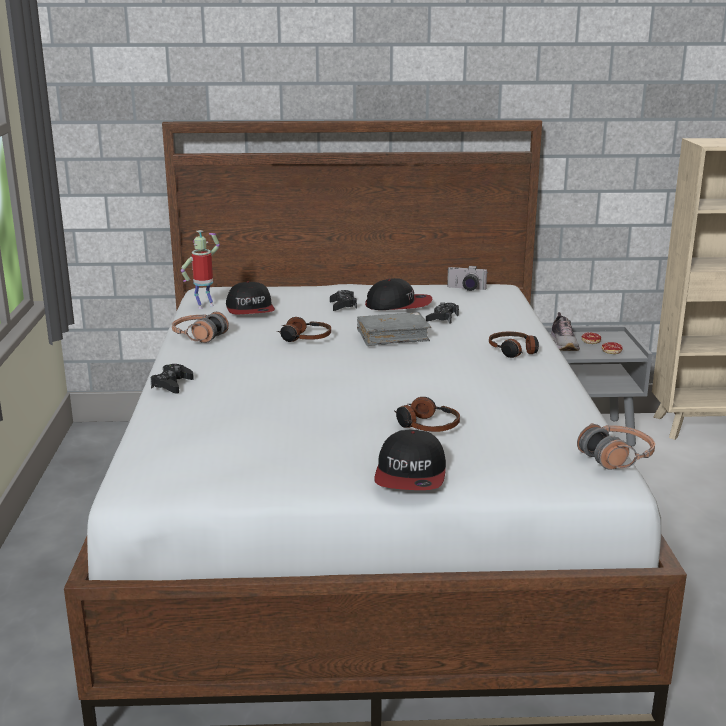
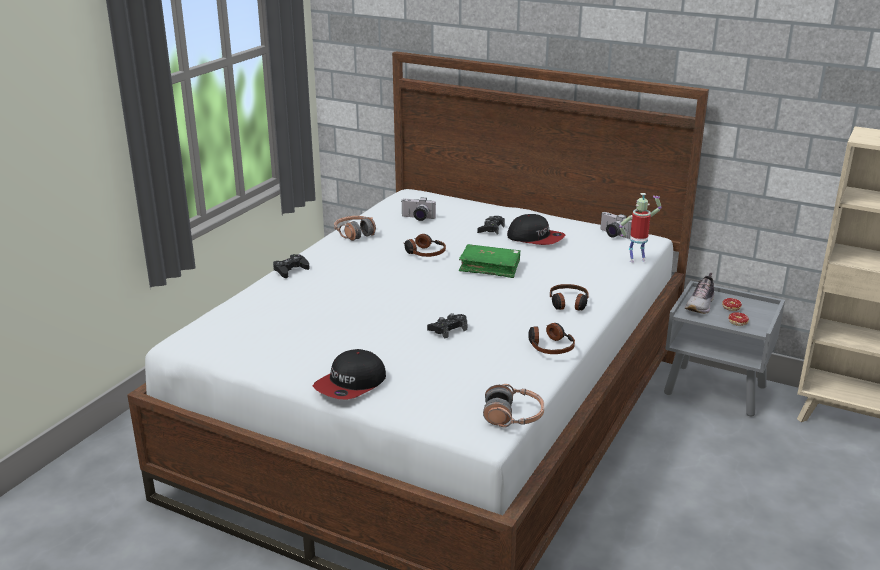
camera: 30 degrees right, 5 degrees up
(204, 306) = (390, 207): toy robot -> toy robot (637, 259)
(250, 310) = (417, 218): cap -> camera
(392, 337) = (490, 267): grey book -> green book
(426, 425) = (412, 349): headphones -> headphones (549, 346)
(442, 318) = (552, 259): black game controller -> black game controller (448, 329)

